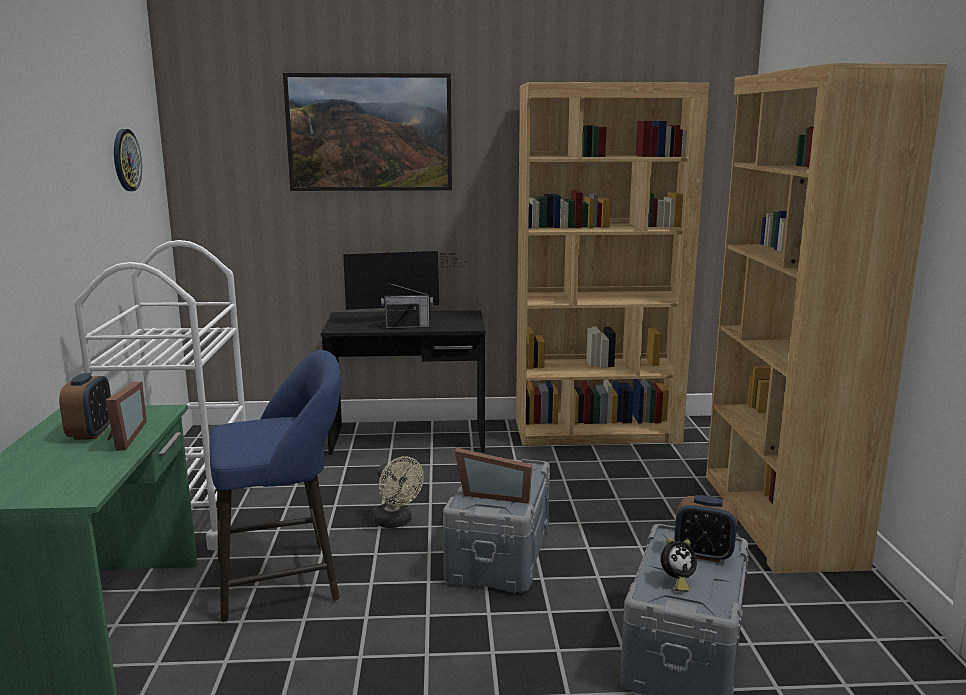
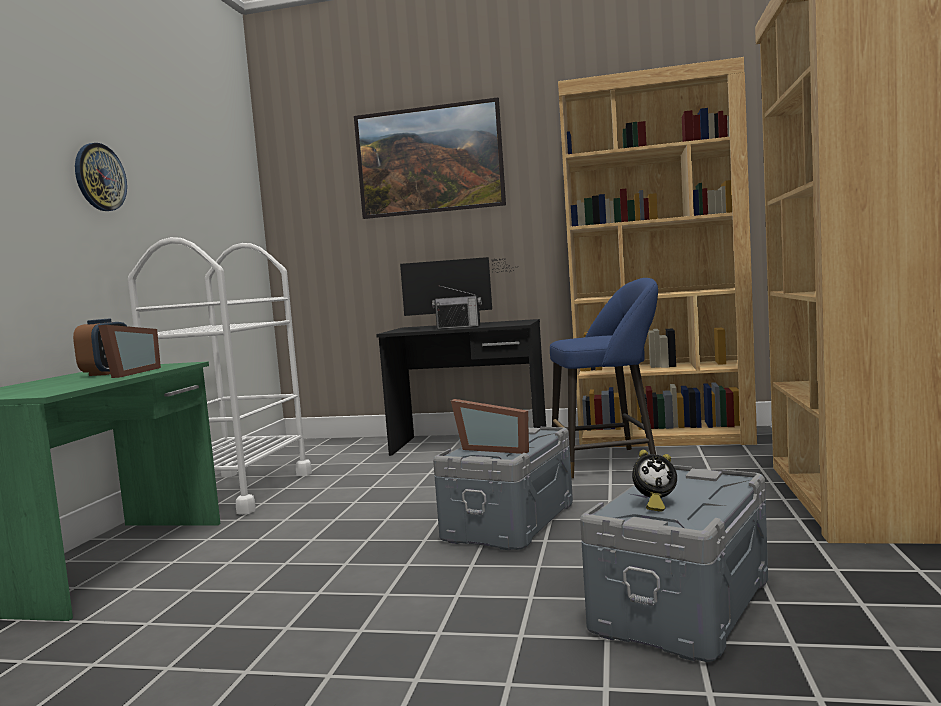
camera: 15 degrees right, 10 degrees down
(126, 160) = (213, 187): wall clock -> wall clock (99, 177)
(285, 579) = (289, 535): blue stool -> blue stool (609, 463)
(396, 522) = (421, 498): beige fan -> none
(703, 554) = (702, 485): alarm clock -> none

